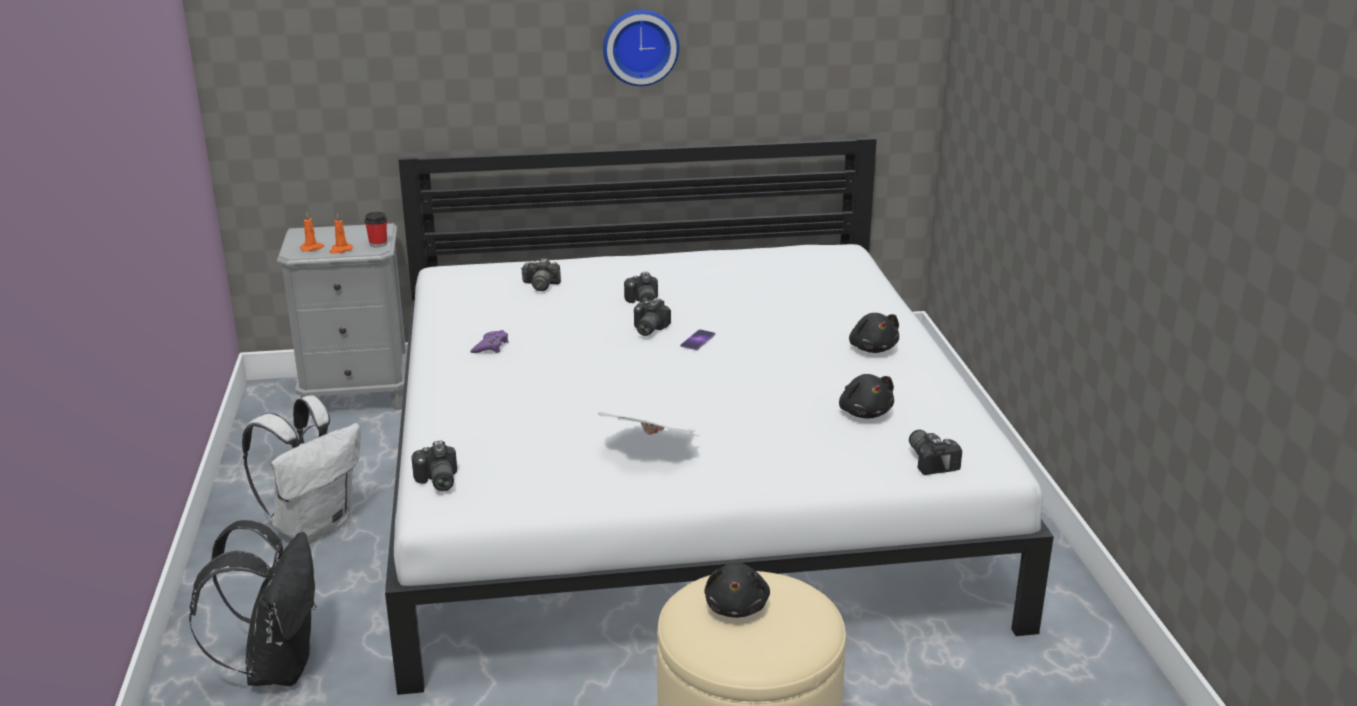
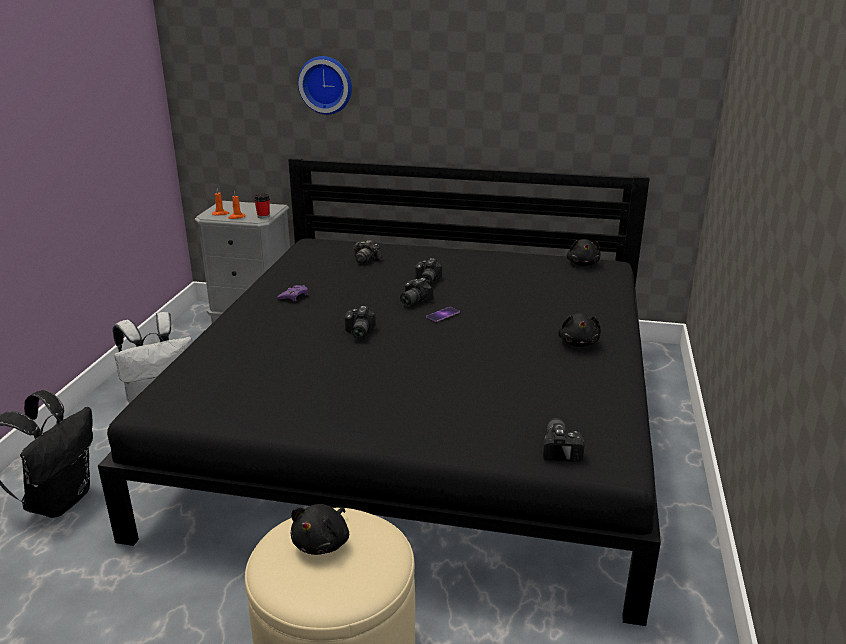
camera: 20 degrees right, 0 degrees up
(436, 481) = (167, 387): camera -> camera (358, 332)
(640, 46) = (465, 89): wall clock -> wall clock (326, 84)
(653, 449) = (341, 393): newspaper -> none
(679, 482) = (424, 422): white bed -> black bed
(864, 412) = (533, 394): black plush toy -> black plush toy (582, 264)

